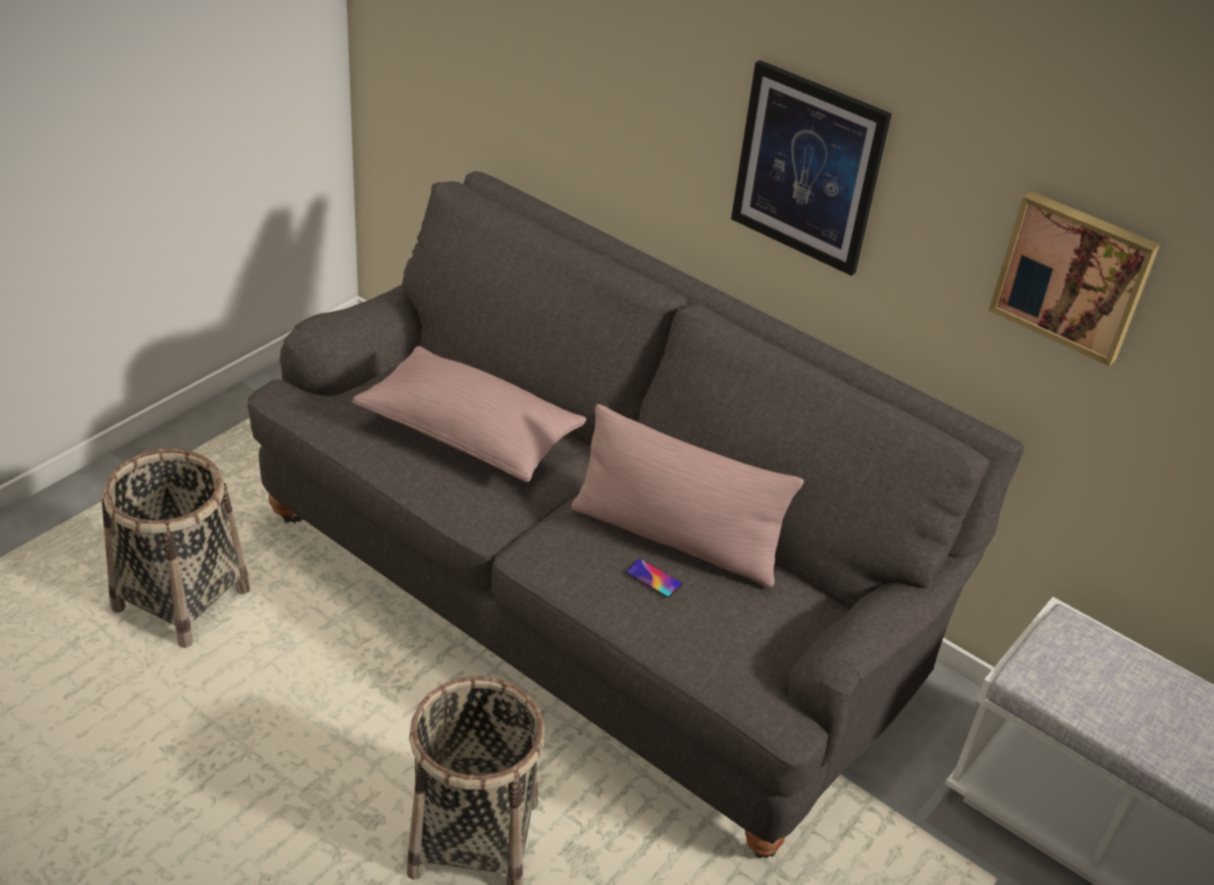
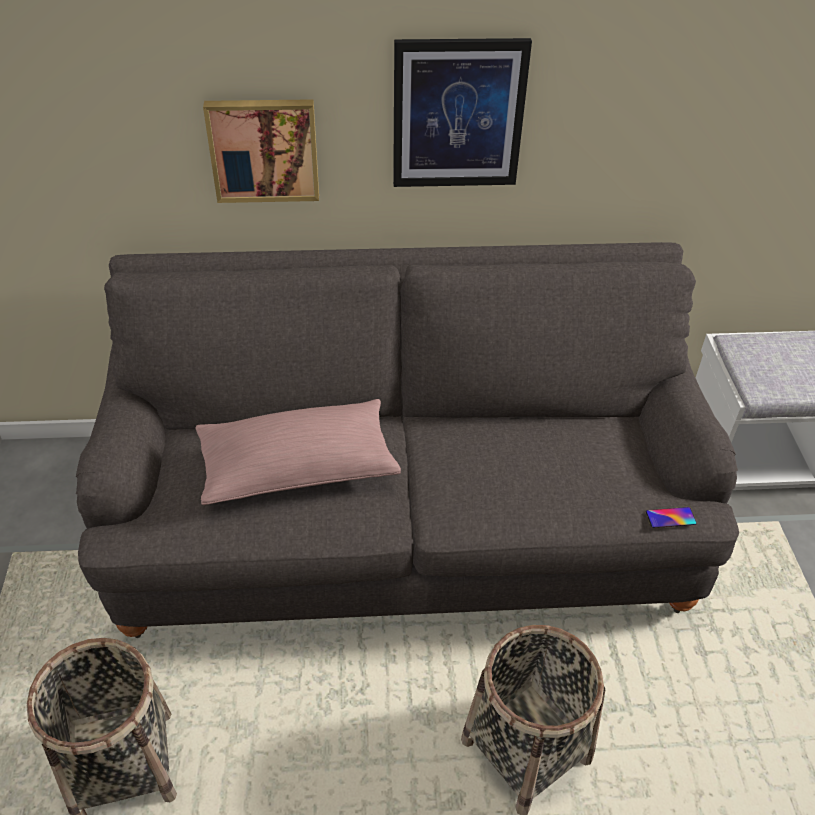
camera: 40 degrees left, 5 degrees up
(653, 578) = (538, 481): phone -> phone (670, 518)
(675, 538) = (512, 444): pink pillow -> none
(1073, 275) = (700, 105): picture -> picture (264, 149)

